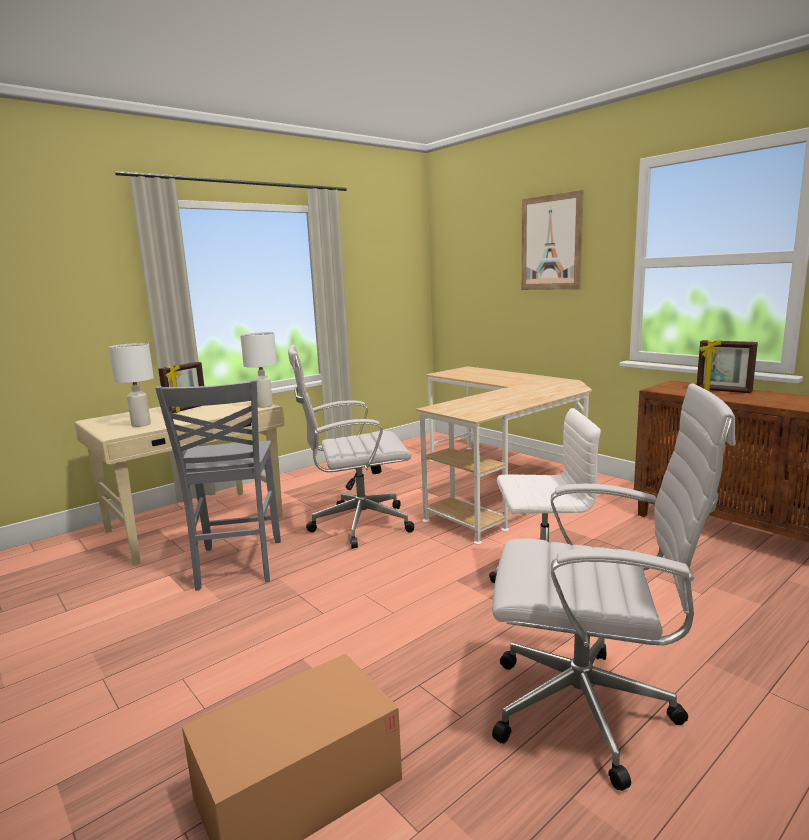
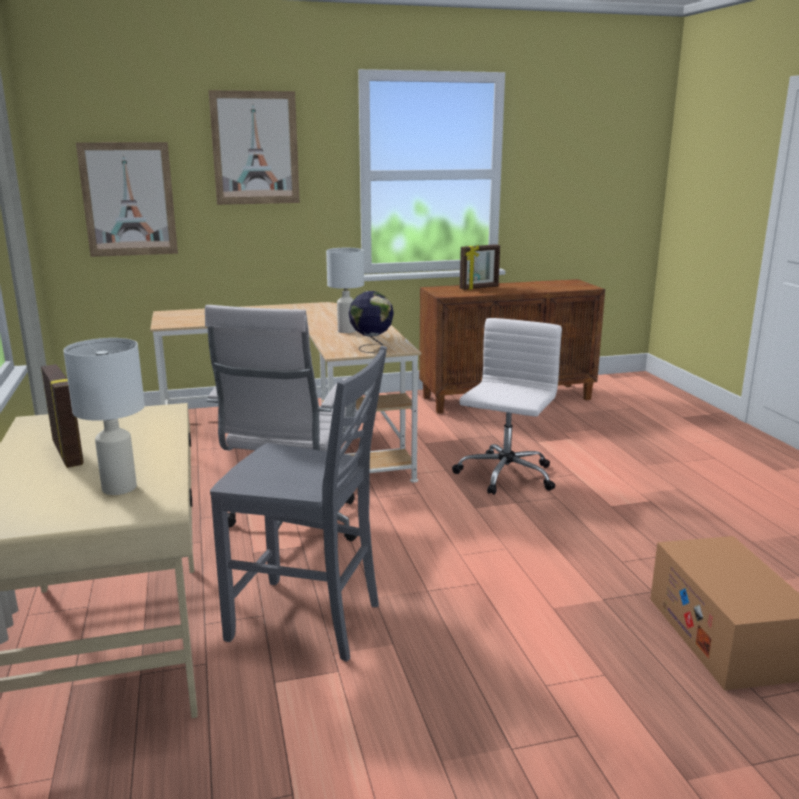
camera: 65 degrees left, 5 degrees up
(264, 405) = (163, 409): white table lamp -> white table lamp (346, 331)
(465, 410) = (371, 347): none -> globe
(473, 285) = (128, 199): none -> picture
(591, 711) = (678, 512): white office chair -> none

